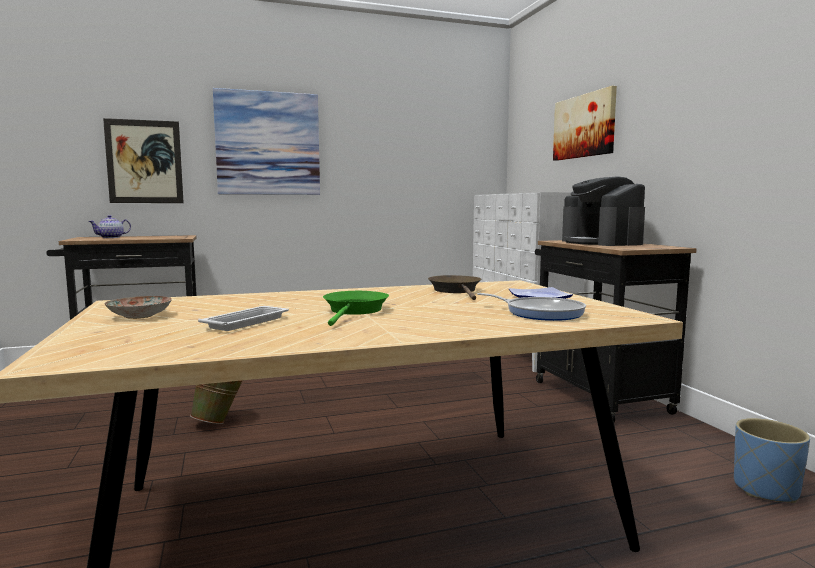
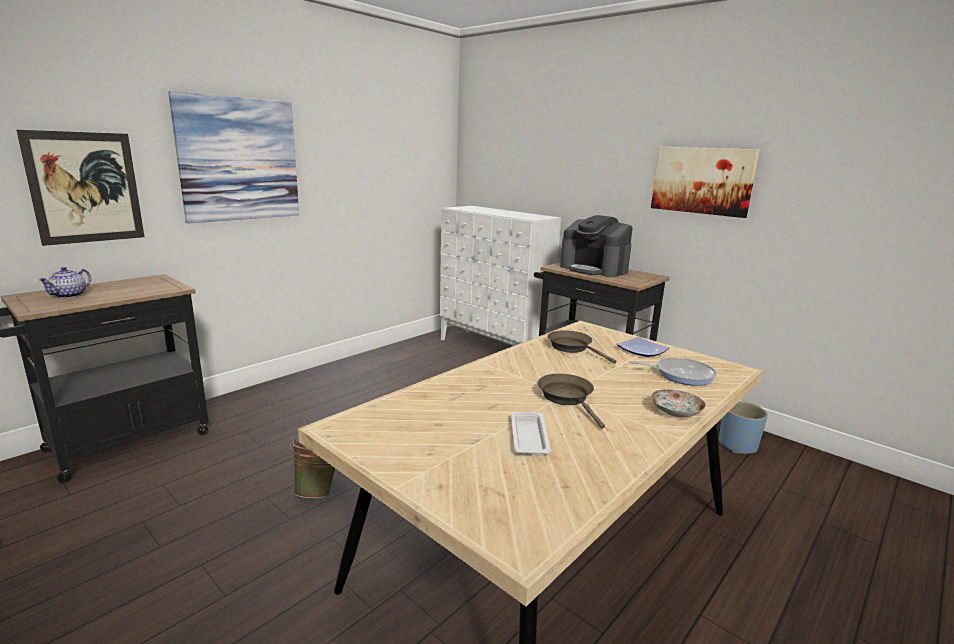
camera: 30 degrees left, 10 degrees up
(140, 316) = (417, 448): plate -> plate (676, 411)
(355, 311) = (567, 398): green frying pan -> brown frying pan
(584, 126) = (556, 158): picture -> picture (702, 180)

